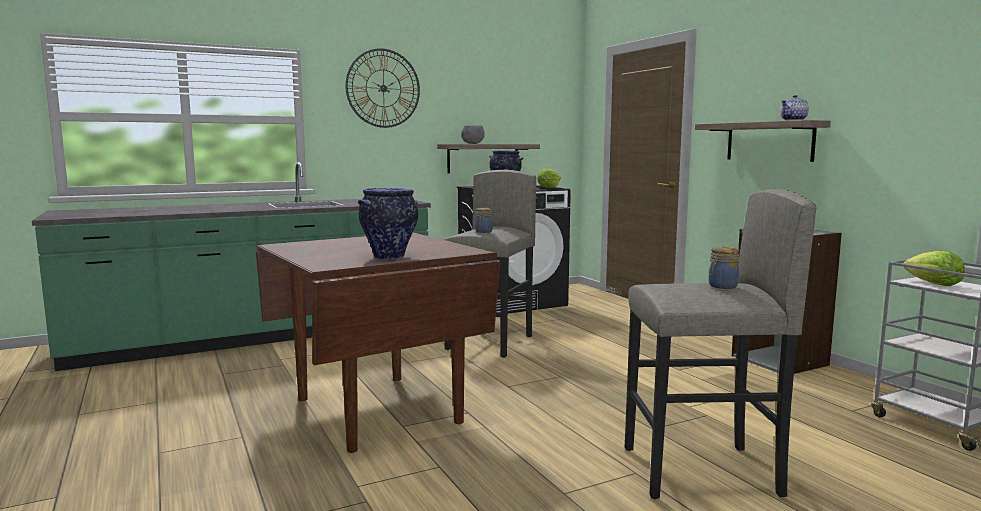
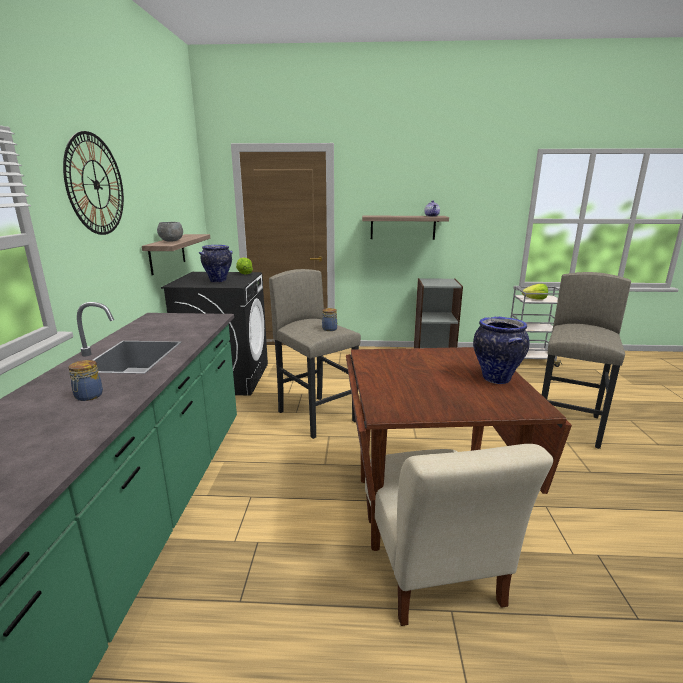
camera: 60 degrees left, 10 degrees up
(294, 422) = (431, 565): none -> beige chair
(721, 286) = (589, 329): jar -> jar (88, 396)

